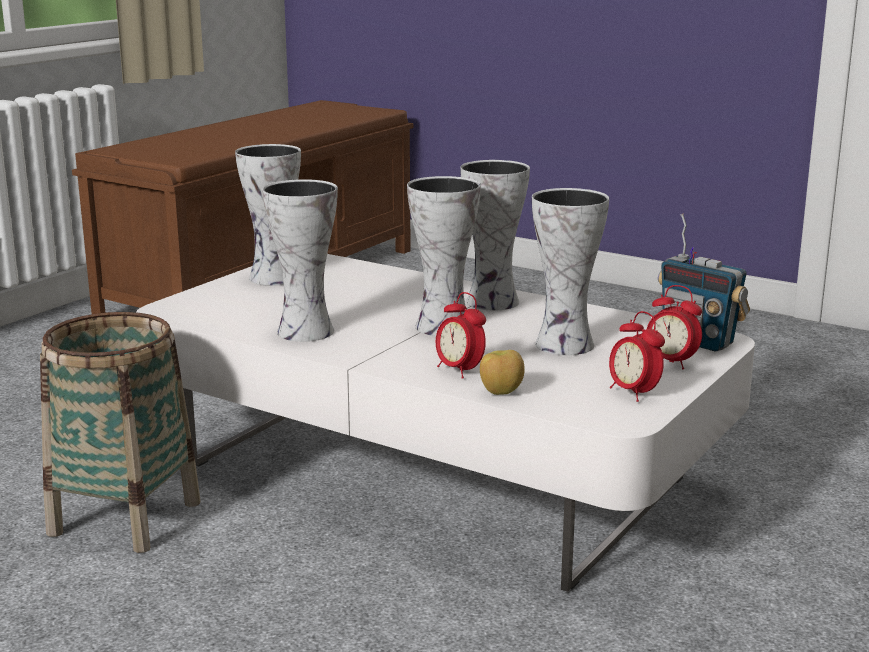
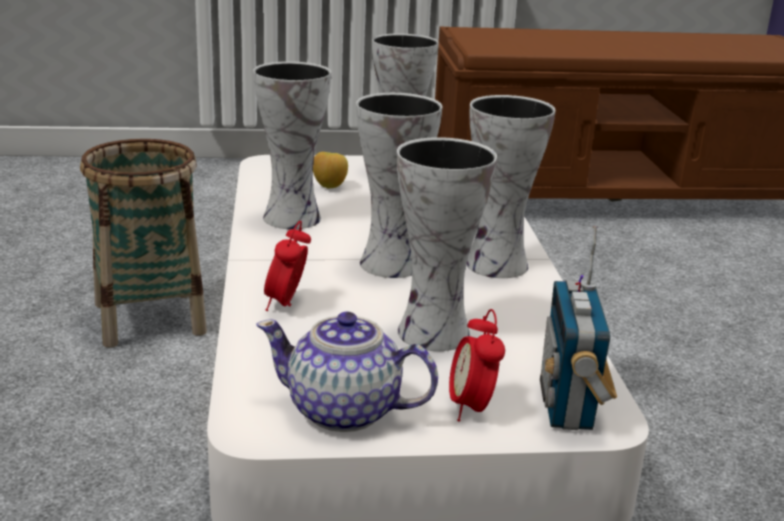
camera: 50 degrees right, 5 degrees up
(501, 392) = (255, 340): apple -> apple (329, 187)
(633, 393) = (344, 411): alarm clock -> teapot

